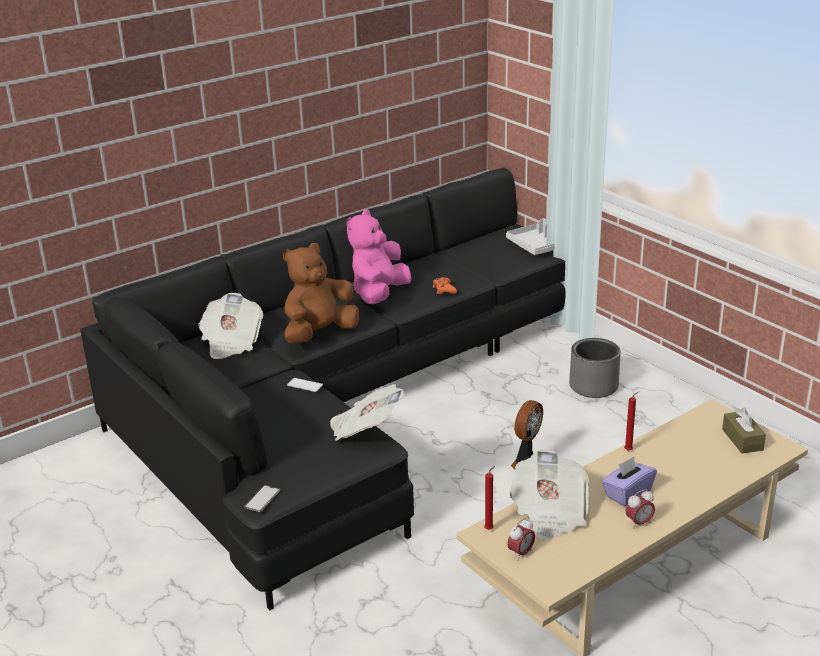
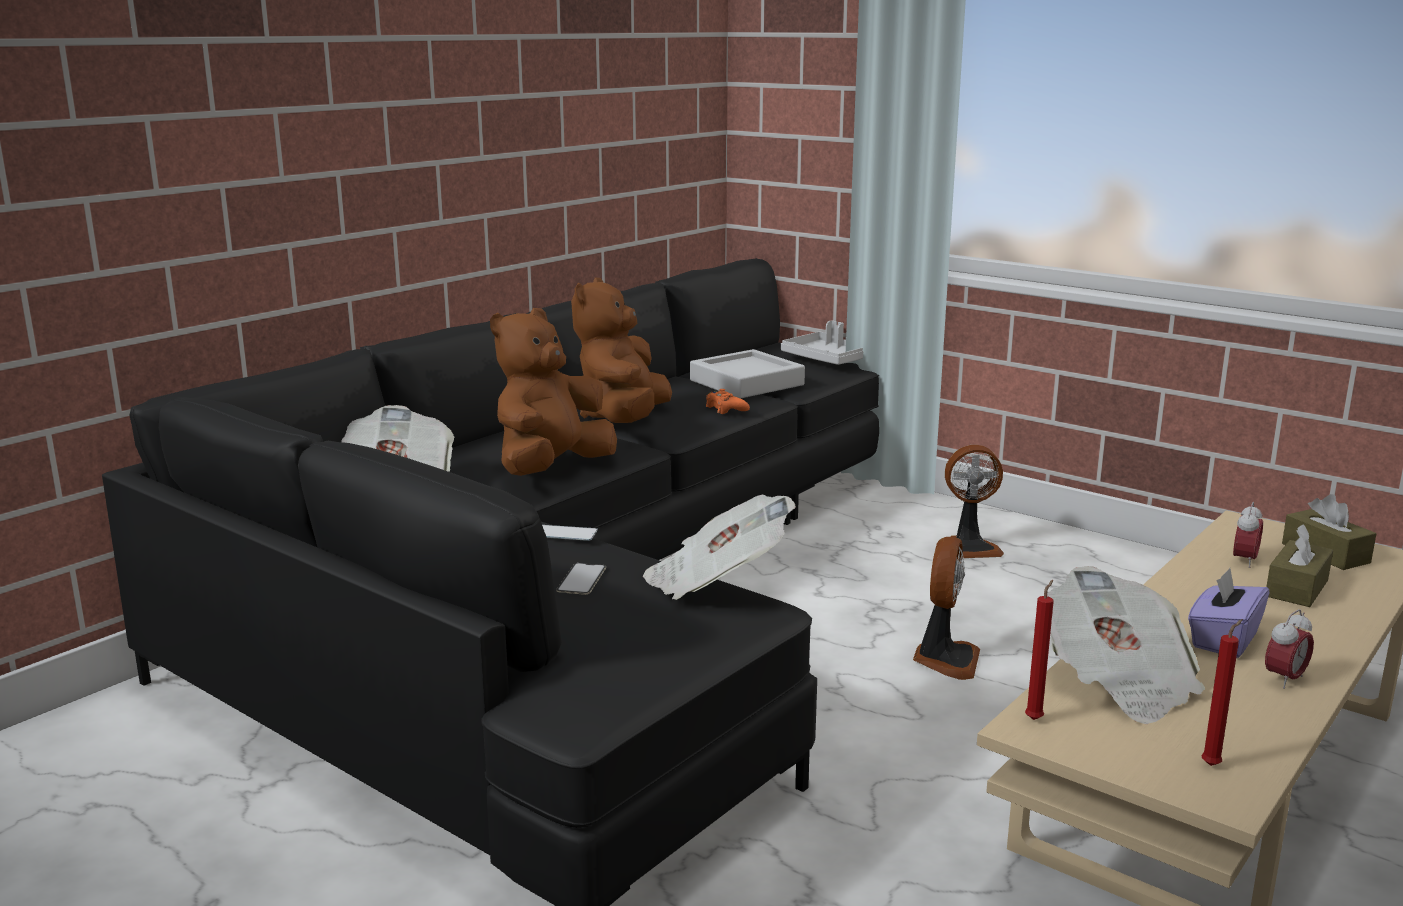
camera: 15 degrees left, 10 degrees down
(262, 498) = (577, 707): phone -> phone (581, 579)
(379, 294) = (624, 419): pink plush toy -> brown plush toy
(470, 265) = (746, 383): none -> grey tray
(521, 553) = (1124, 750): alarm clock -> alarm clock (1244, 561)
(594, 386) = (969, 548): grey planter -> fan
(629, 450) = (1168, 582): red candle -> red candle (1213, 764)
(701, 463) = (1296, 588): none -> brown tissue box

